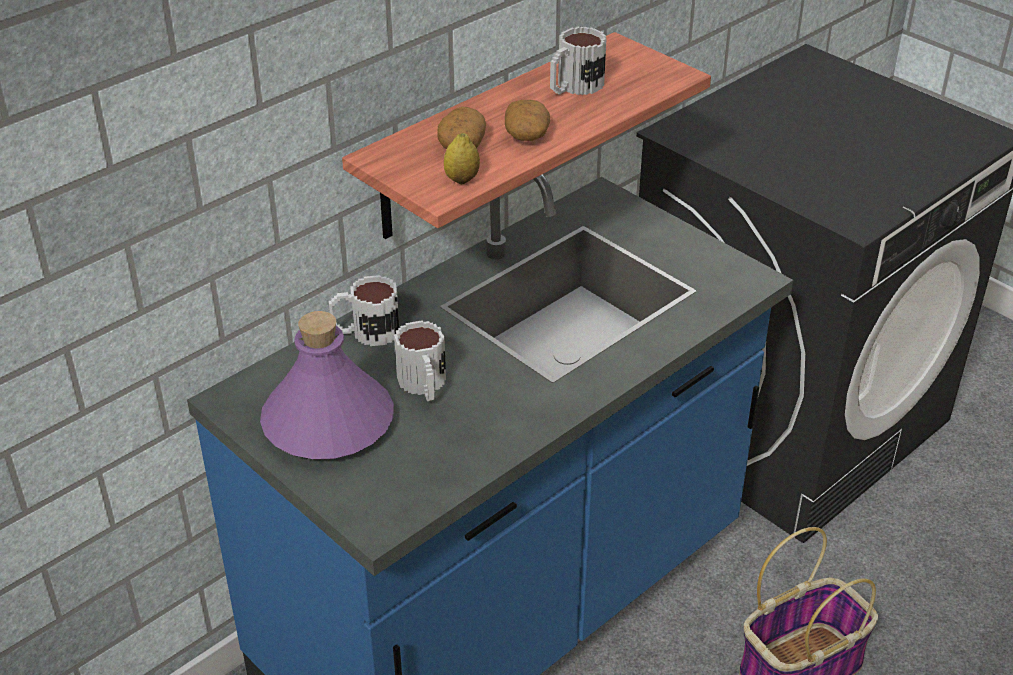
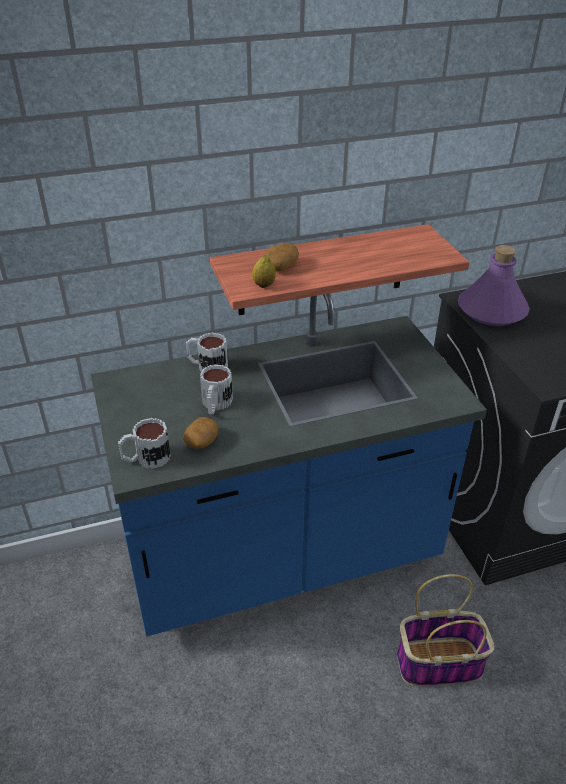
camera: 25 degrees right, 0 degrees up
(328, 422) = (150, 409): purple bottle -> purple bottle (492, 310)
(527, 135) = (323, 270): potato -> potato (201, 442)
(573, 87) = (375, 249): mug -> mug (146, 458)

